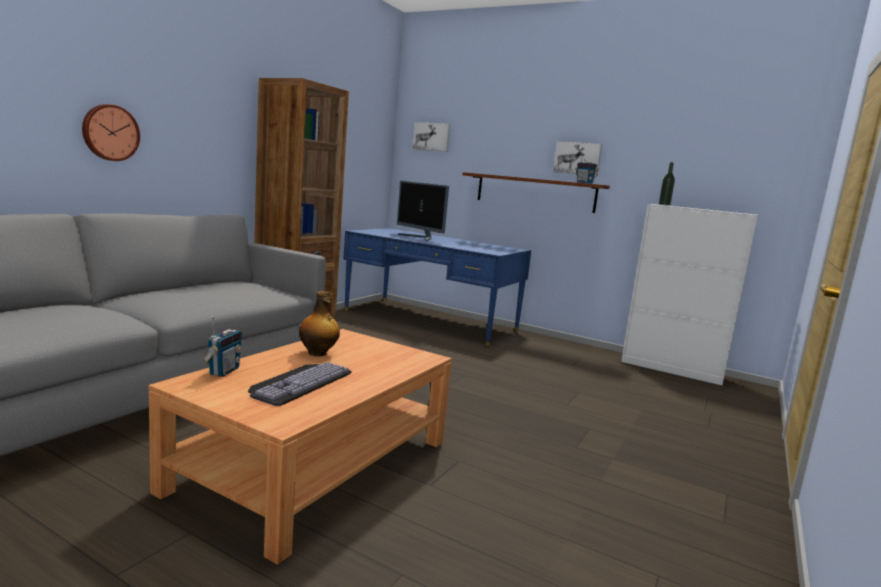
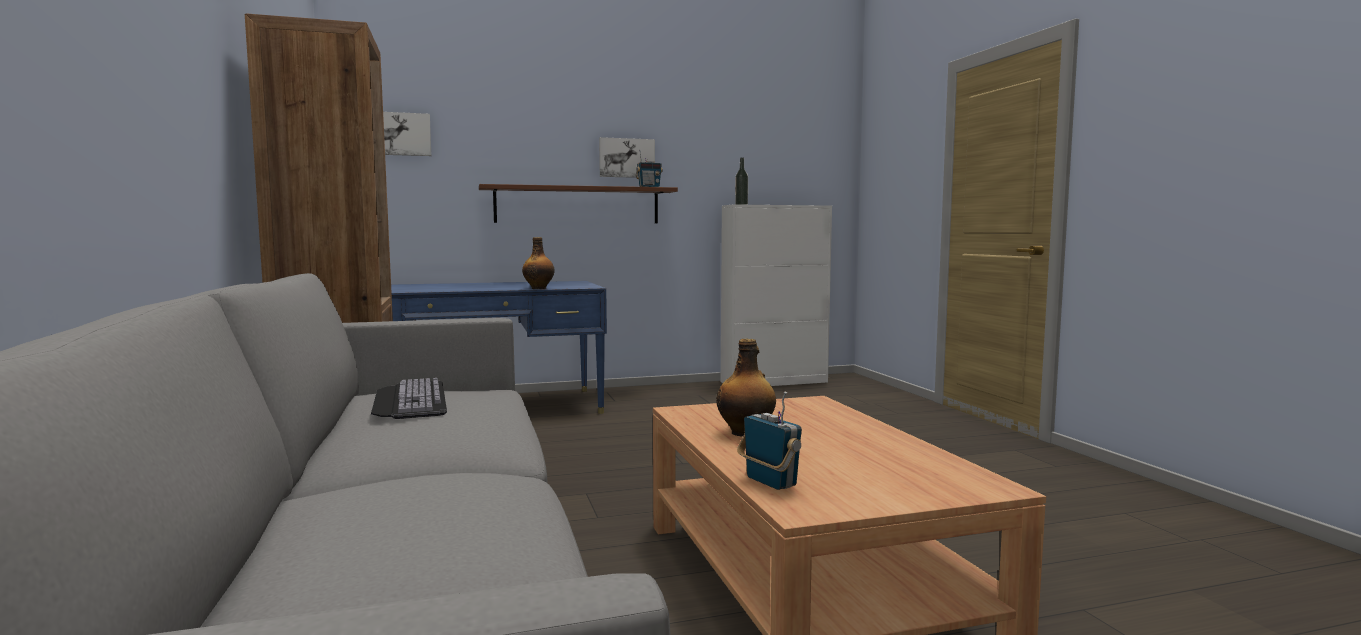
camera: 45 degrees left, 5 degrees down
(110, 132) = (113, 104): wall clock -> none
(299, 382) = (850, 458): keyboard -> keyboard (408, 400)
(420, 238) = (444, 287): monitor -> none
(461, 248) = (539, 288): none -> bottle

